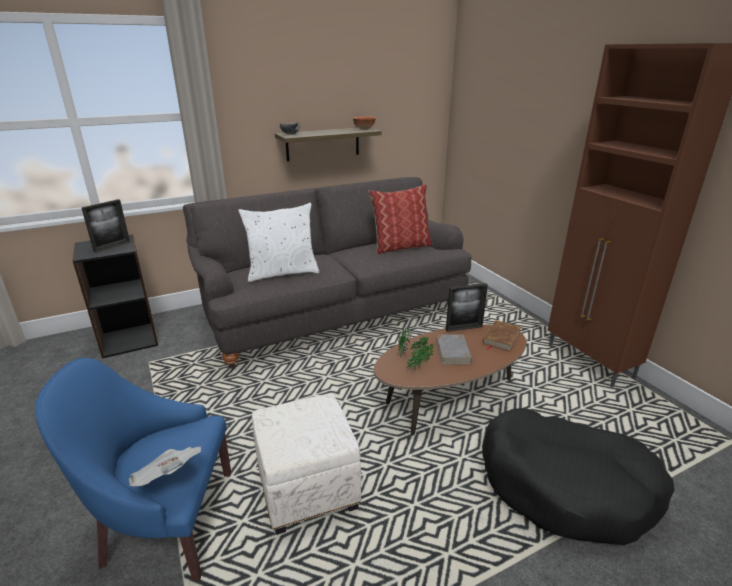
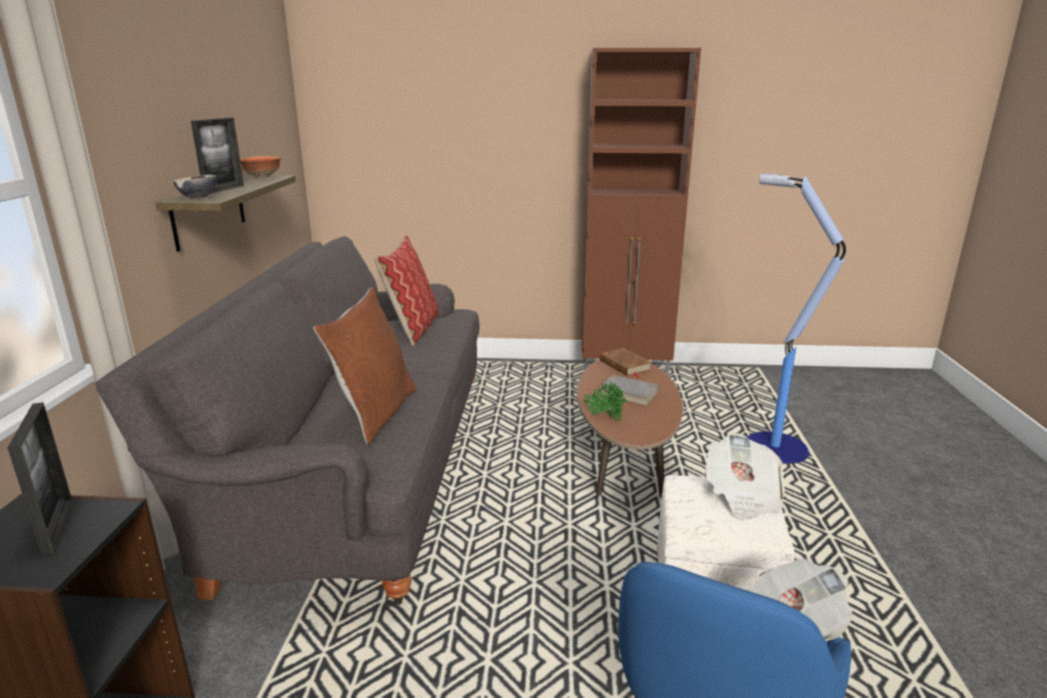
camera: 60 degrees left, 5 degrees down
(282, 272) = (375, 413): white pillow -> brown pillow
(320, 431) = (742, 496): none -> newspaper
(417, 367) = (640, 419): potted plant -> none
(464, 328) = (589, 374): picture frame -> picture frame (224, 189)
(566, 486) = (773, 447): black dog bed -> floor lamp

